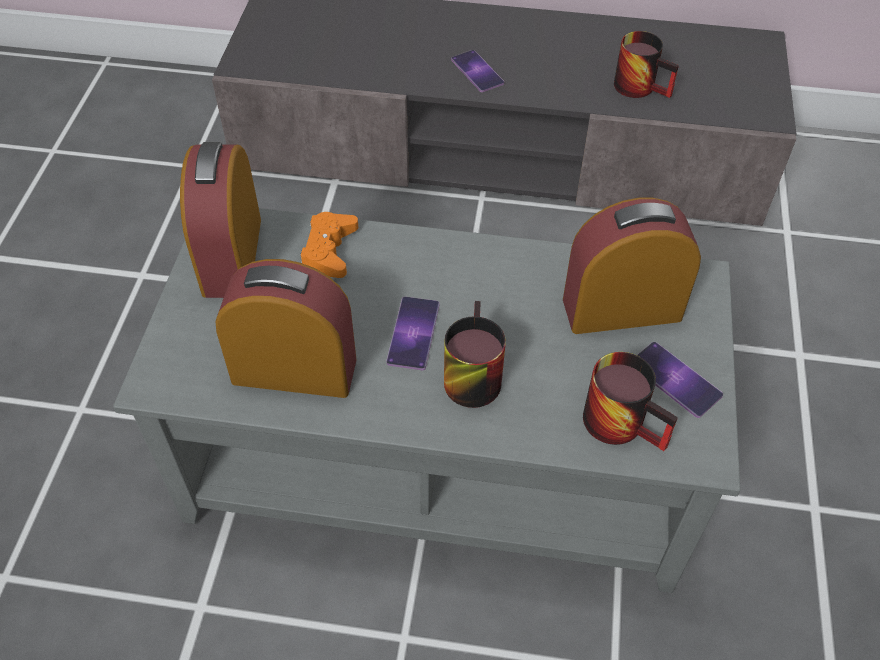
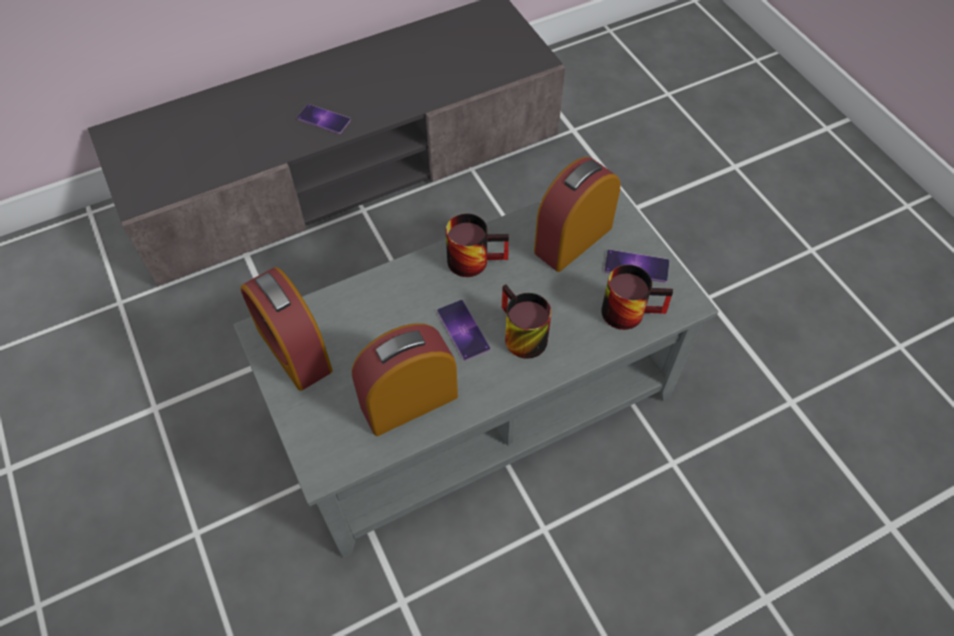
camera: 35 degrees left, 5 degrees up
(329, 251) = (359, 307): orange game controller -> none
(642, 86) = (444, 76): mug -> mug (475, 257)

